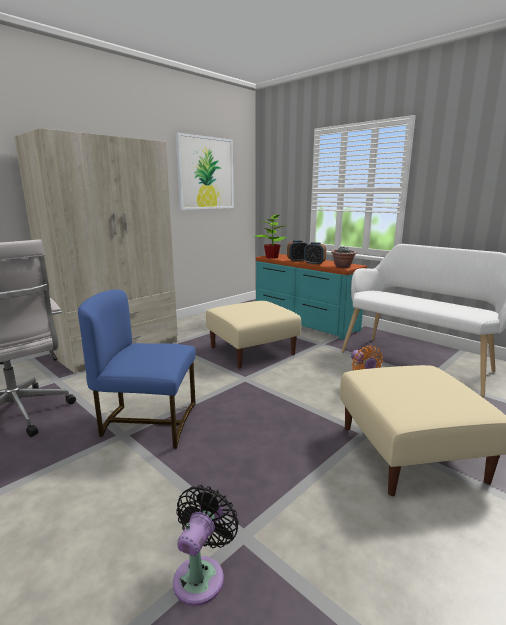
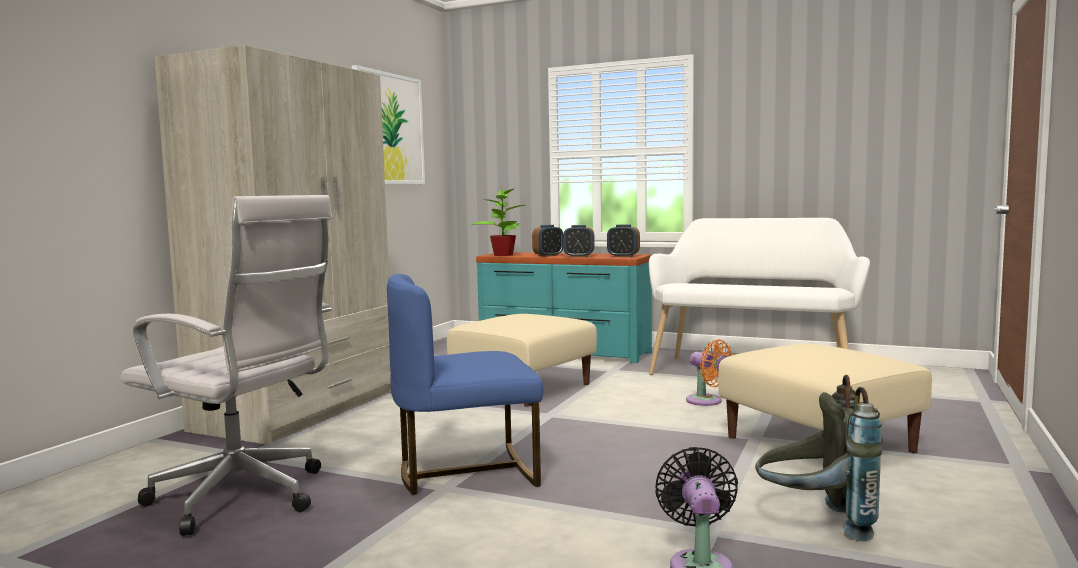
camera: 20 degrees left, 10 degrees down
(331, 553) = (815, 523): none -> grey backpack
(342, 266) = (623, 256): potted plant -> alarm clock

